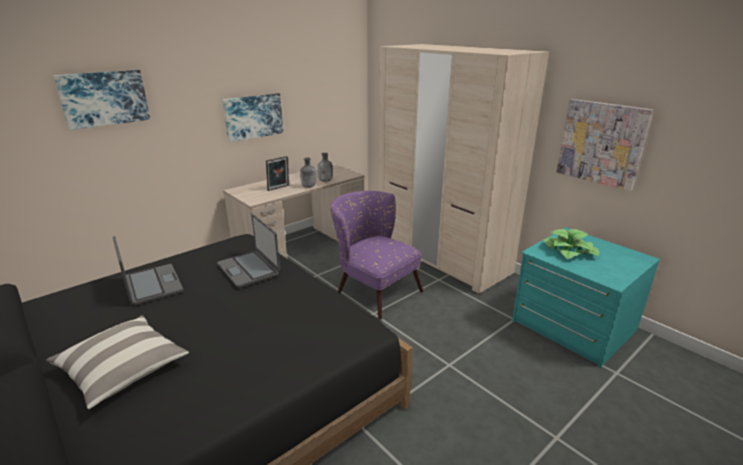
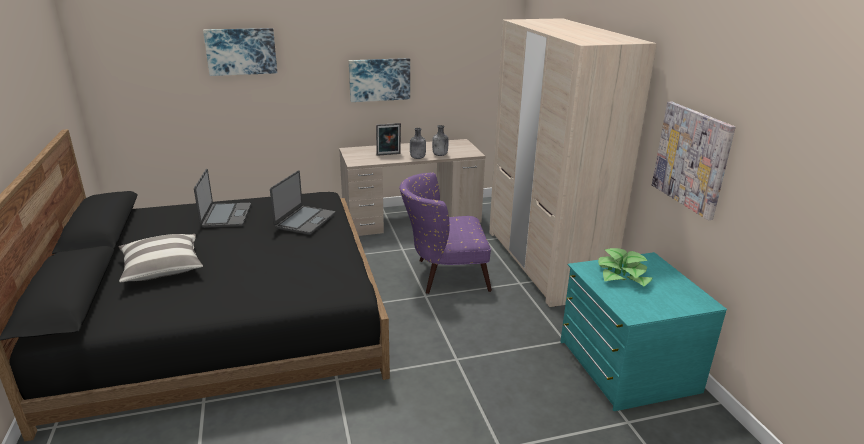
camera: 25 degrees right, 0 degrees up
(249, 269) = (305, 221): laptop -> laptop turned 150 degrees counterclockwise
(373, 289) = (443, 275): purple armchair -> purple armchair turned 75 degrees counterclockwise

